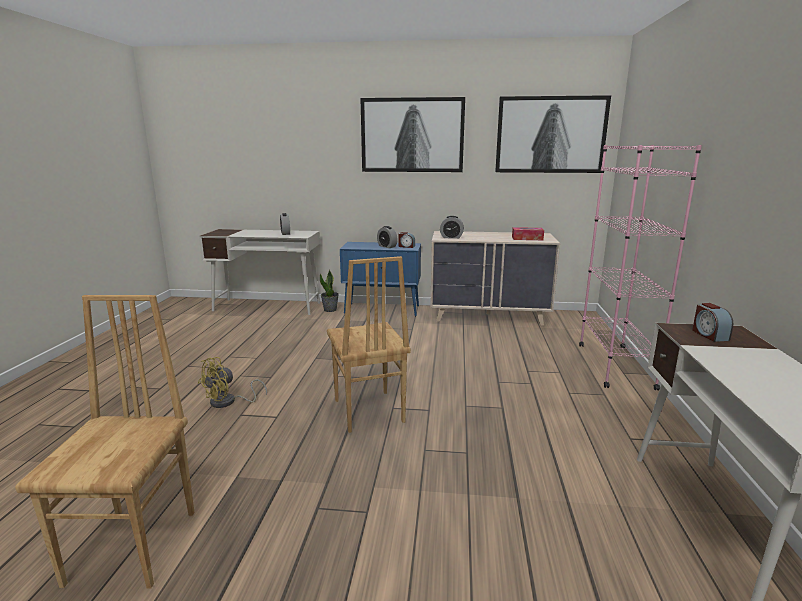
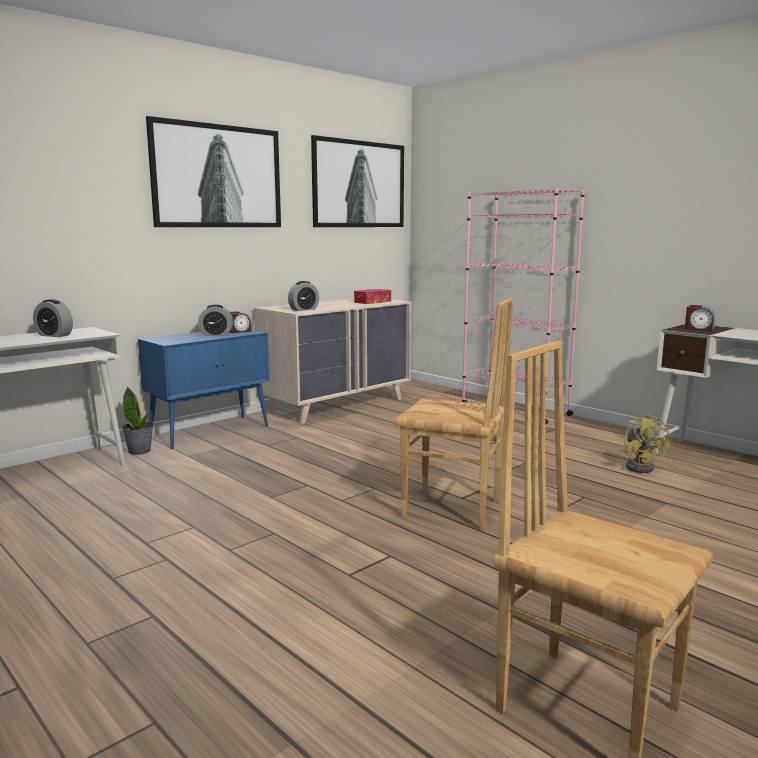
camera: 50 degrees left, 5 degrees down
(228, 402) = (299, 574): yellow fan -> yellow fan (641, 467)

